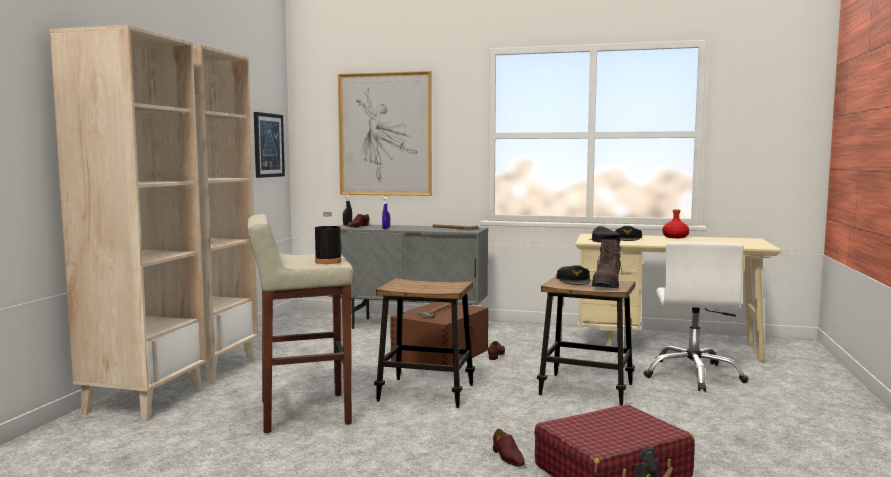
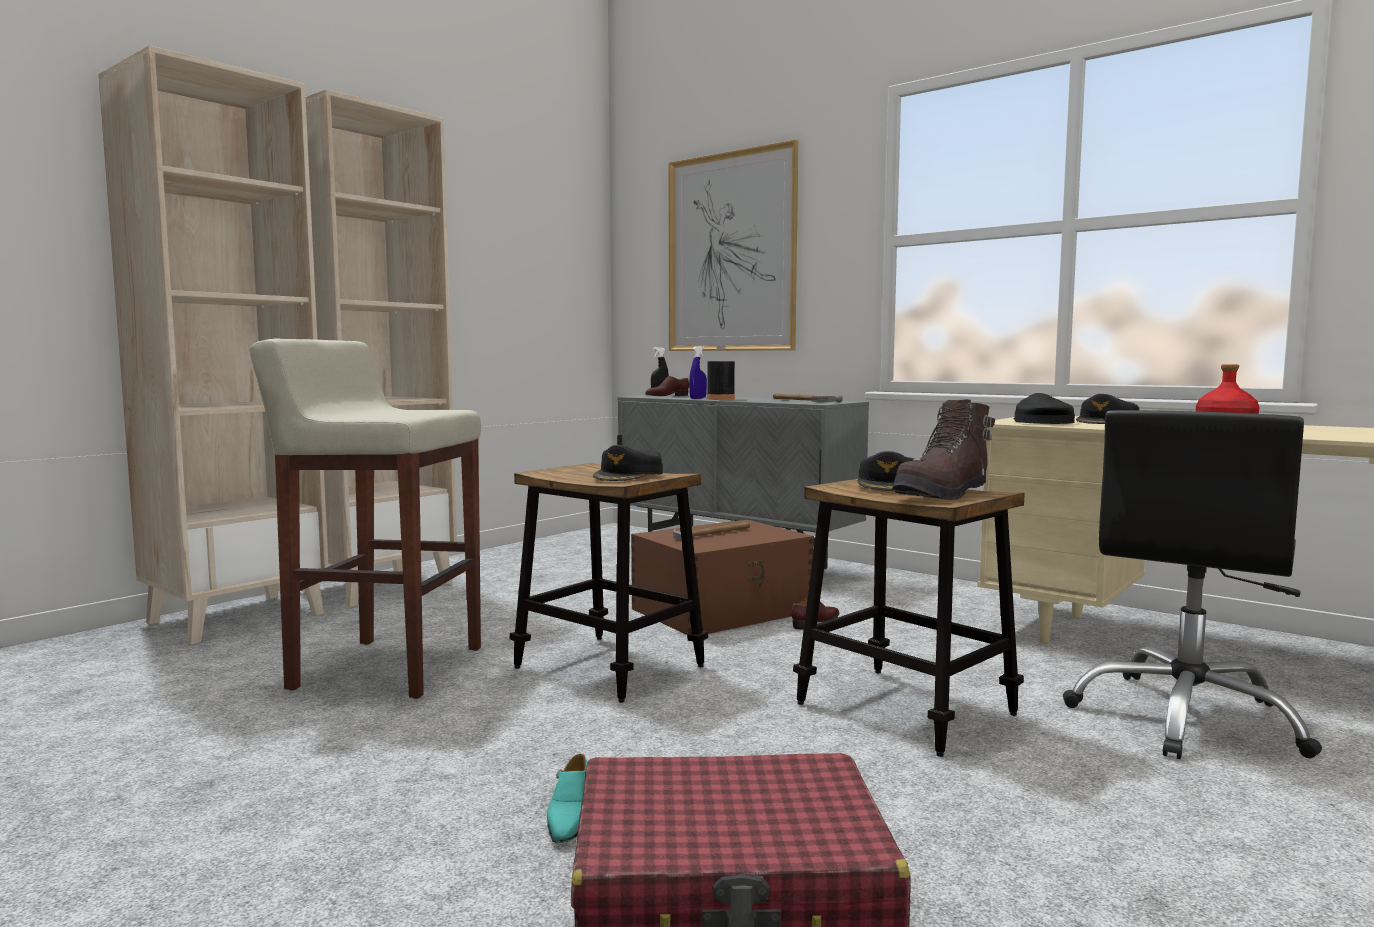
camera: 25 degrees right, 0 degrees up
(268, 145) = (563, 275): picture -> none
(328, 262) = (395, 414): black bottle -> black bottle (720, 399)
(440, 285) = (629, 475): none -> black cap
(507, 457) = (568, 818): brown shoe -> turquoise shoe
(693, 375) = (1187, 718): white office chair -> black office chair

